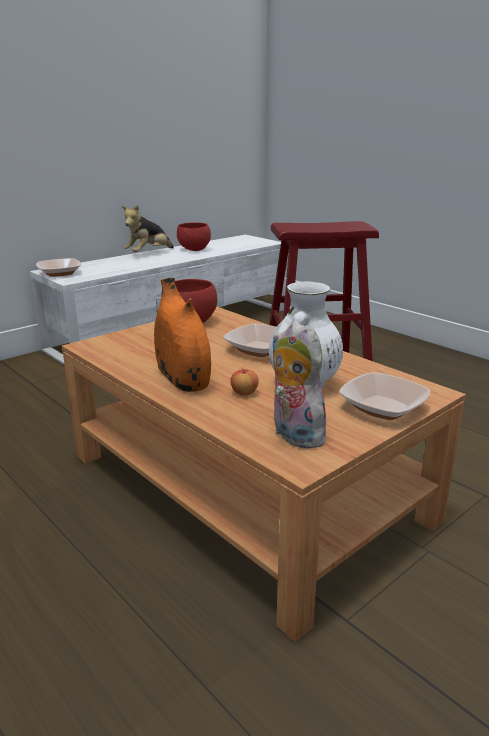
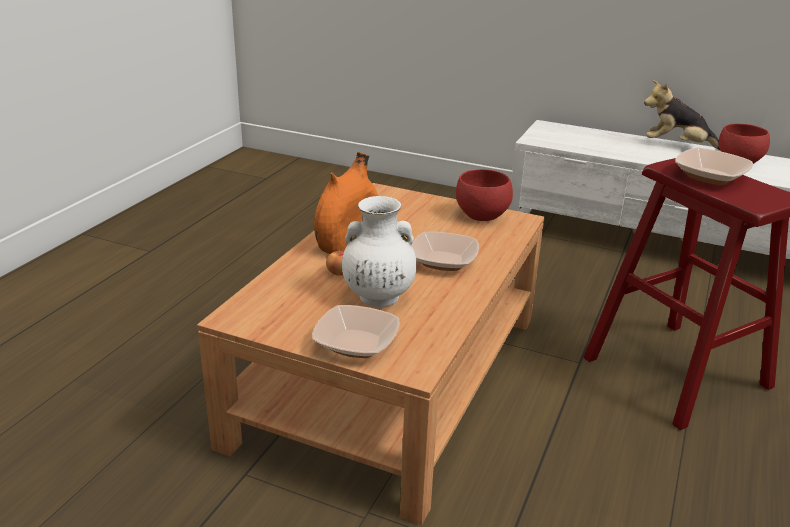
camera: 65 degrees right, 5 degrees up
(59, 273) = (546, 131): bowl -> bowl (710, 176)
(293, 435) = (275, 307): plush toy -> none

